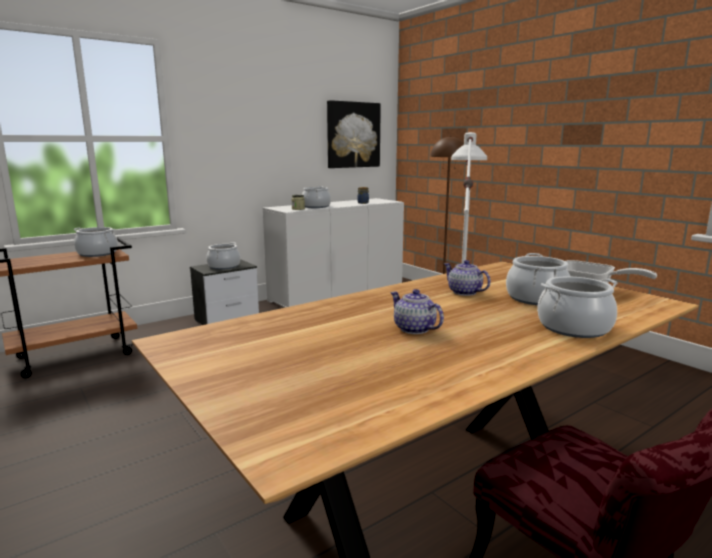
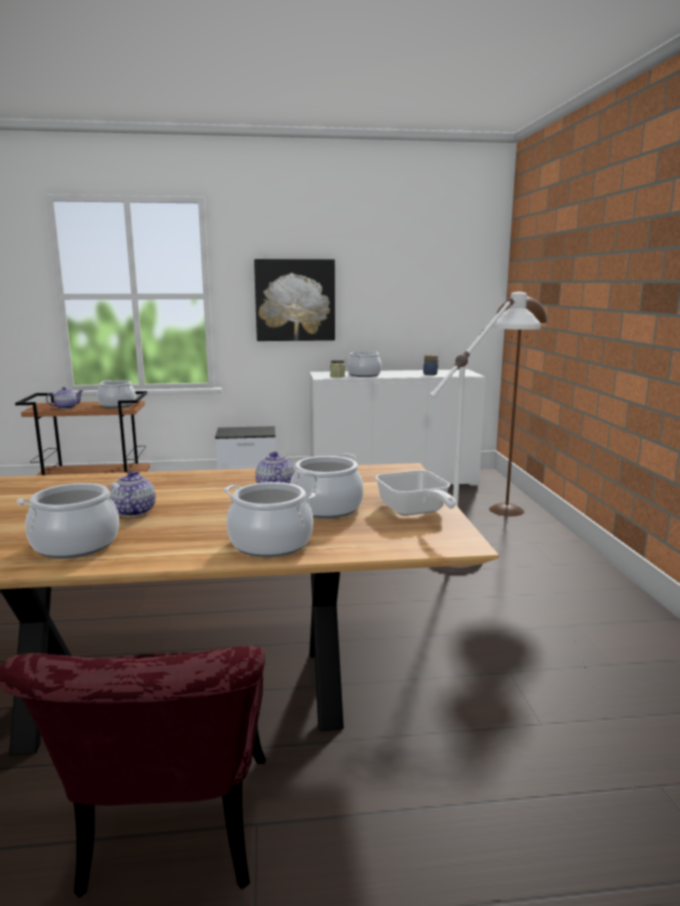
camera: 30 degrees right, 0 degrees up
(40, 262) = (66, 407): none -> teapot
(224, 266) = (245, 431): cooking pot -> cooking pot (76, 545)
(353, 135) = (437, 290): picture -> picture (295, 300)

